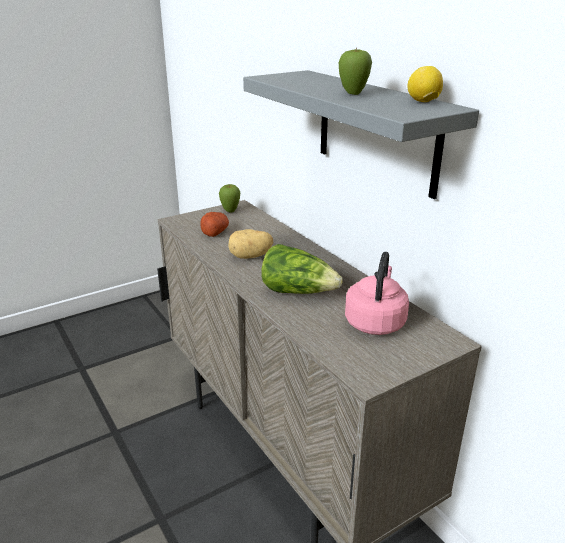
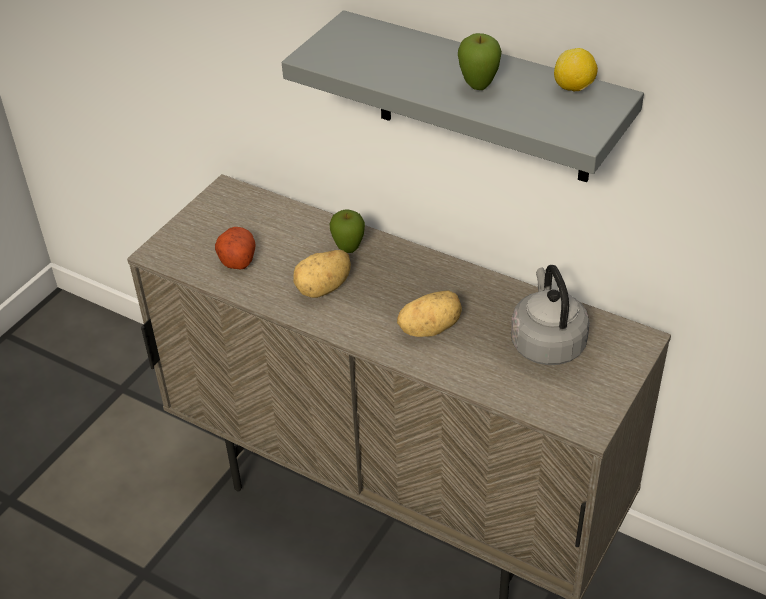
camera: 25 degrees left, 15 degrees up
(230, 211) = (223, 207): apple -> apple (348, 250)
(298, 292) = (429, 328): lettuce -> potato
(375, 322) = (546, 342): pink kettle -> grey kettle

